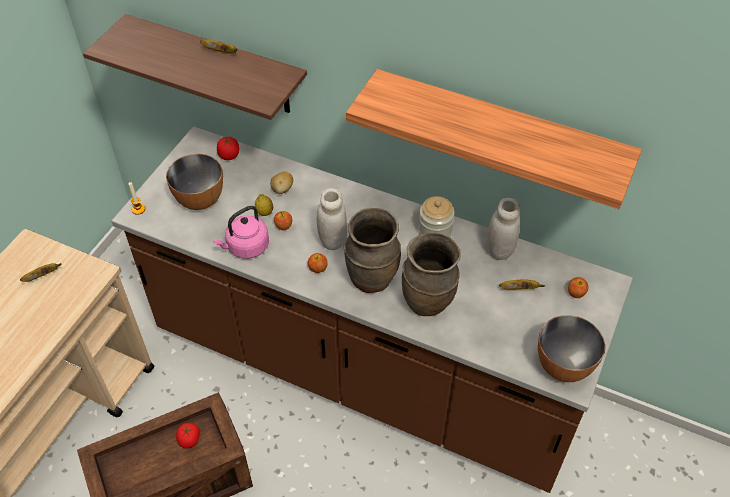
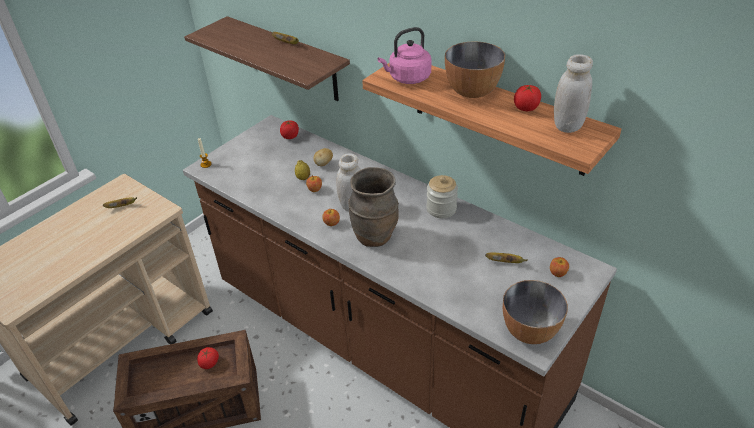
camera: 15 degrees right, 10 degrees down
(199, 200) = (255, 163): bowl -> bowl (472, 92)
(246, 247) = (278, 200): pink kettle -> pink kettle (407, 78)
(428, 302) = (418, 261): brown vase -> none
(500, 250) = (495, 230): white jar -> white jar (567, 125)
(538, 132) = (526, 108): none -> tomato

